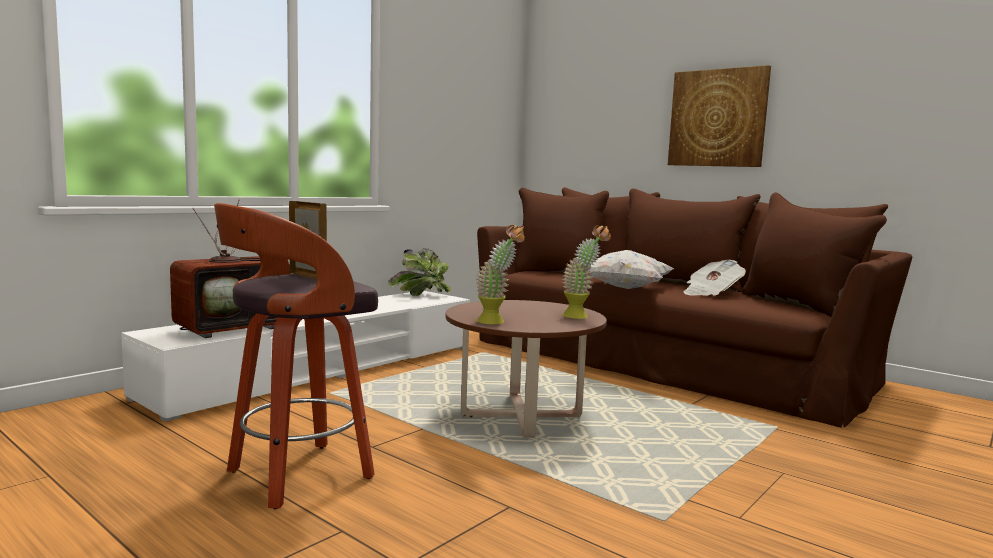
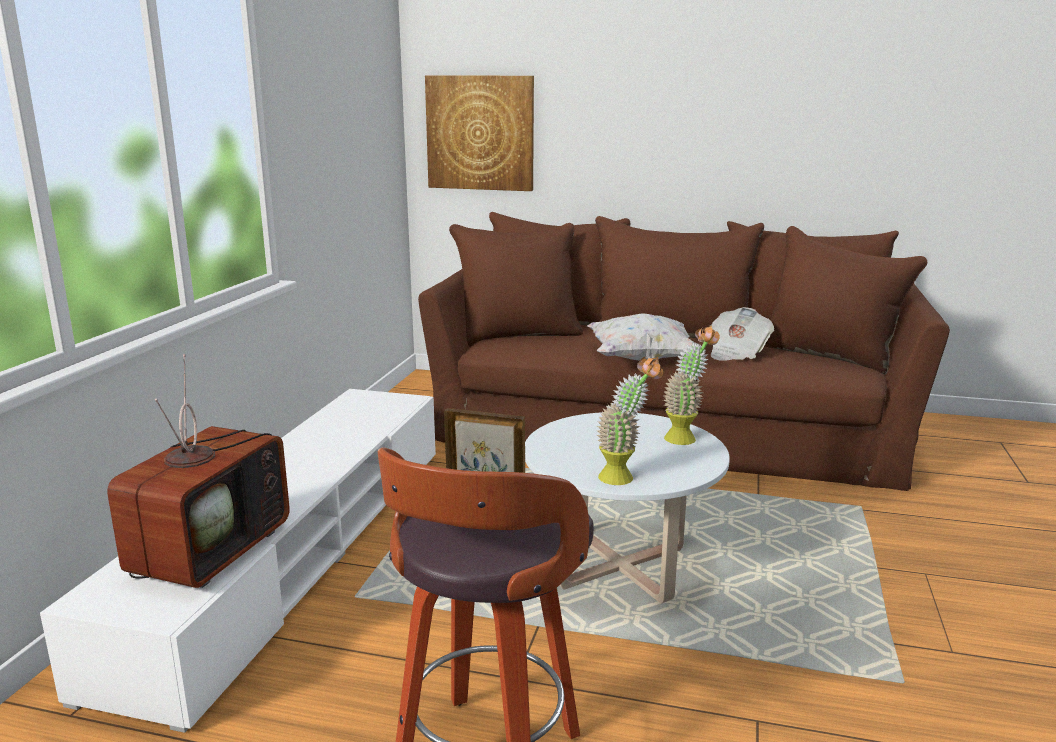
camera: 25 degrees left, 10 degrees up
(421, 295) = (362, 400): potted plant -> none
(521, 416) = (620, 567): brown coffee table -> white coffee table
(717, 118) = (687, 120): picture -> picture (480, 133)

